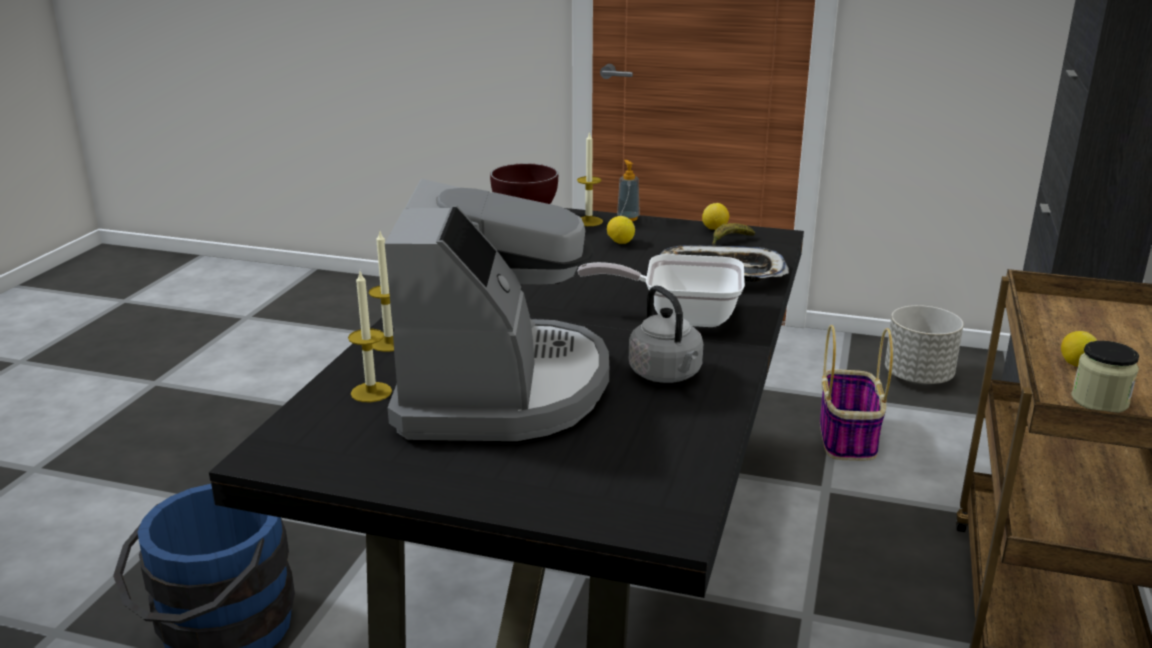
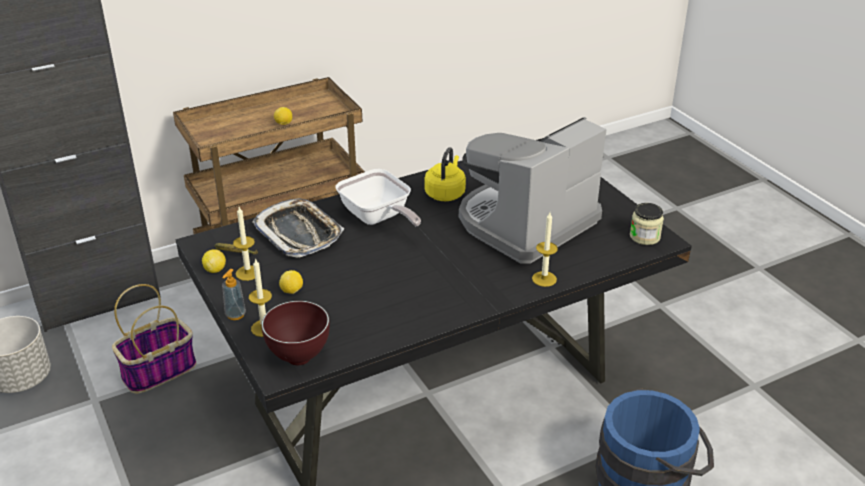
camera: 135 degrees left, 10 degrees up
(371, 392) = (586, 251): candle -> candle (248, 273)
(667, 375) = (445, 193): grey kettle -> yellow kettle
(1099, 401) = (316, 113): jar -> jar (644, 237)

